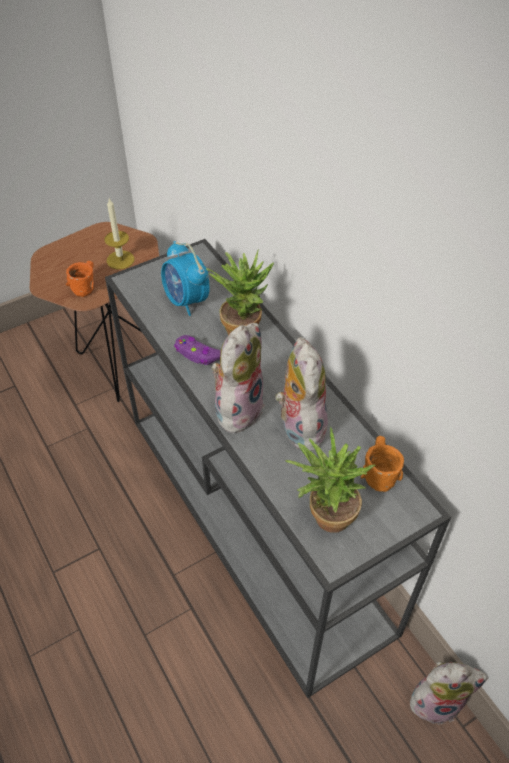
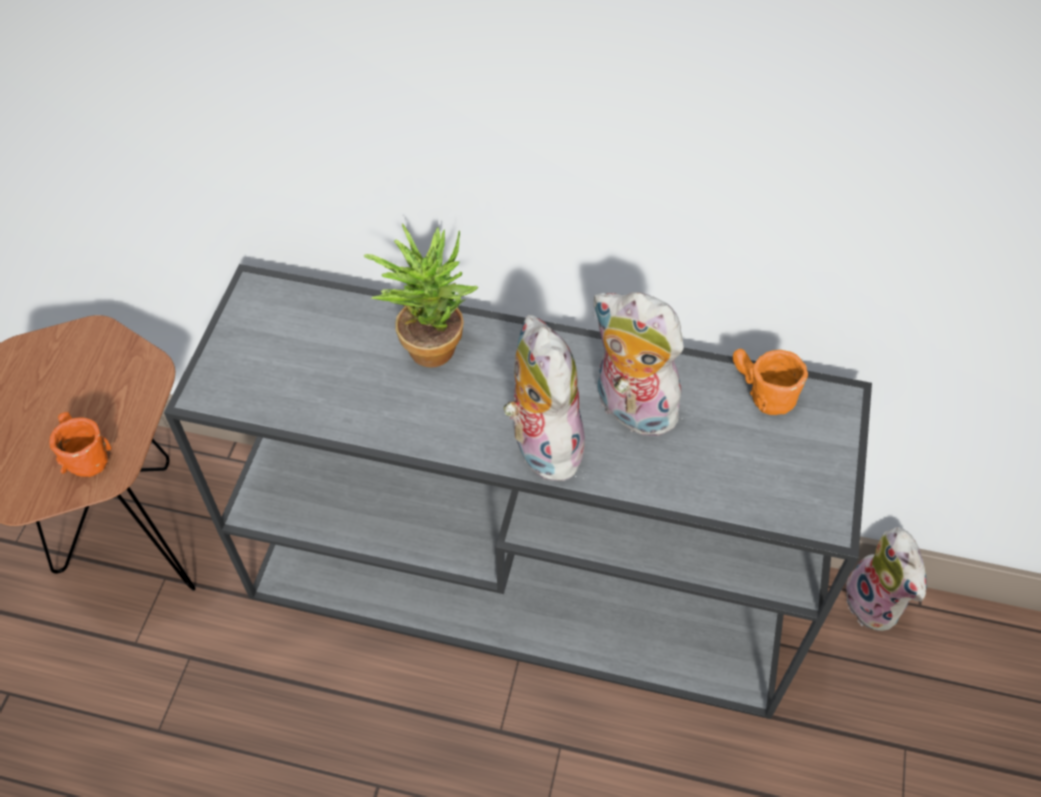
camera: 45 degrees left, 5 degrees up
(120, 260) = (92, 382): candle -> none
(186, 301) = (319, 362): alarm clock -> none
(198, 354) = (417, 418): purple game controller -> none
(324, 515) = (766, 483): potted plant -> none
(436, 700) = (876, 603): plush toy -> plush toy turned 120 degrees clockwise

